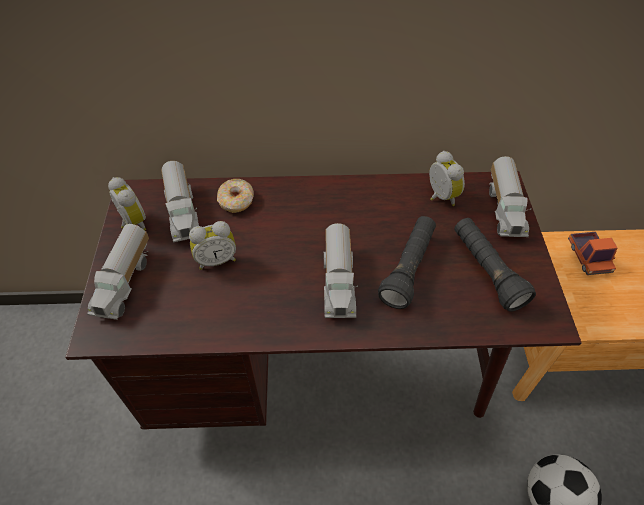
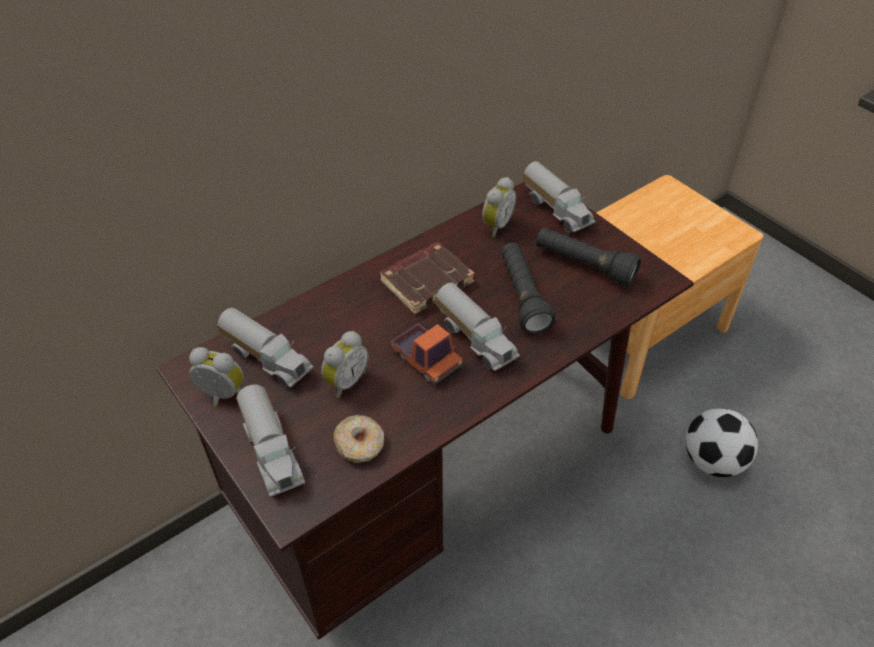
camera: 35 degrees left, 5 degrees down
(236, 201) = (312, 321): donut -> donut (360, 444)
(343, 214) = (426, 281): none -> brown book
(439, 197) = (495, 225): alarm clock -> alarm clock turned 90 degrees clockwise
(588, 257) = (623, 229): toy truck -> toy truck (426, 360)

